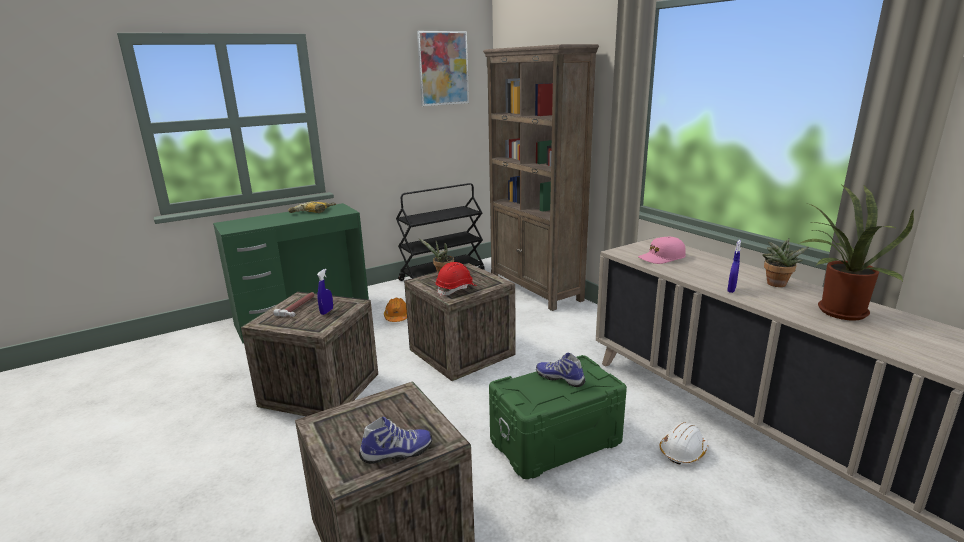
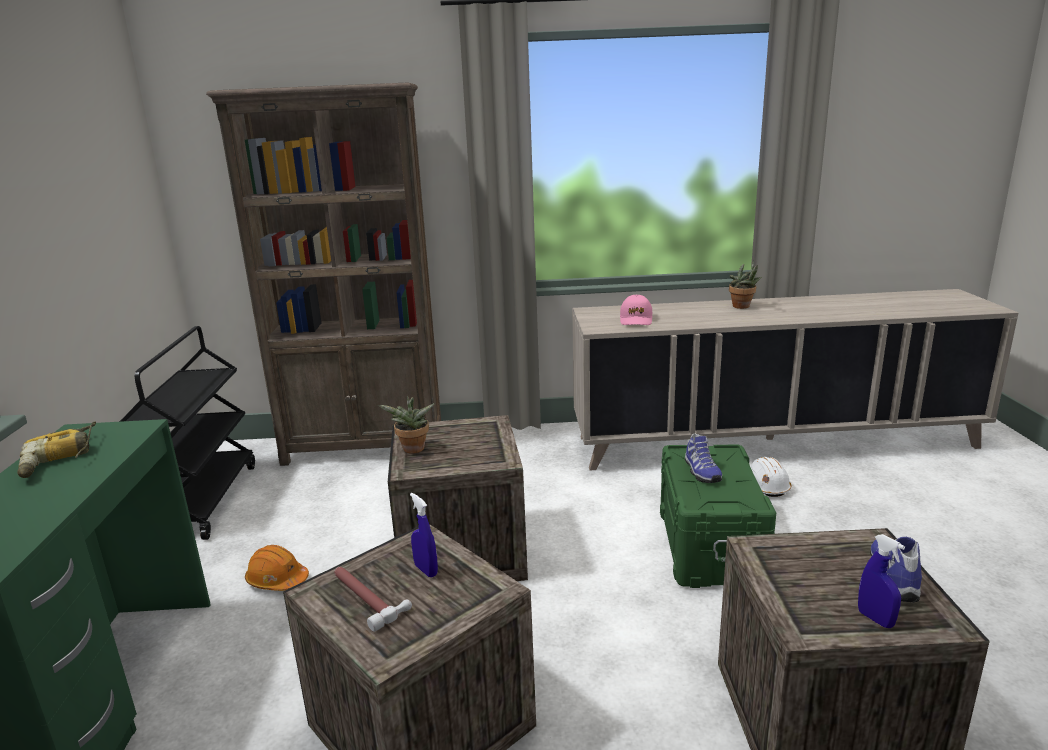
camera: 60 degrees left, 0 degrees up
(443, 68) = (99, 127): picture -> none
(456, 289) = (478, 452): red hard hat -> none
(560, 378) = (700, 472): shoe -> shoe turned 75 degrees counterclockwise
(731, 290) = (740, 320): blue spray bottle -> blue spray bottle (875, 619)
(836, 312) = (810, 308): potted plant -> none

